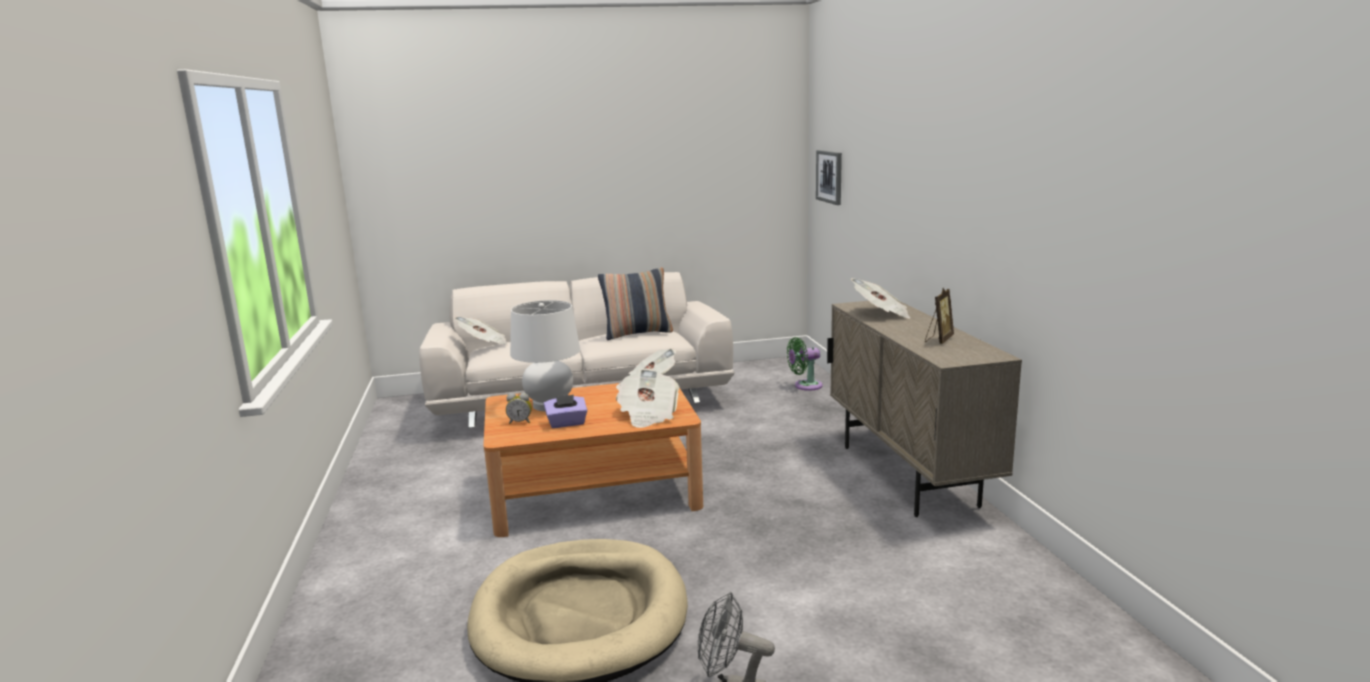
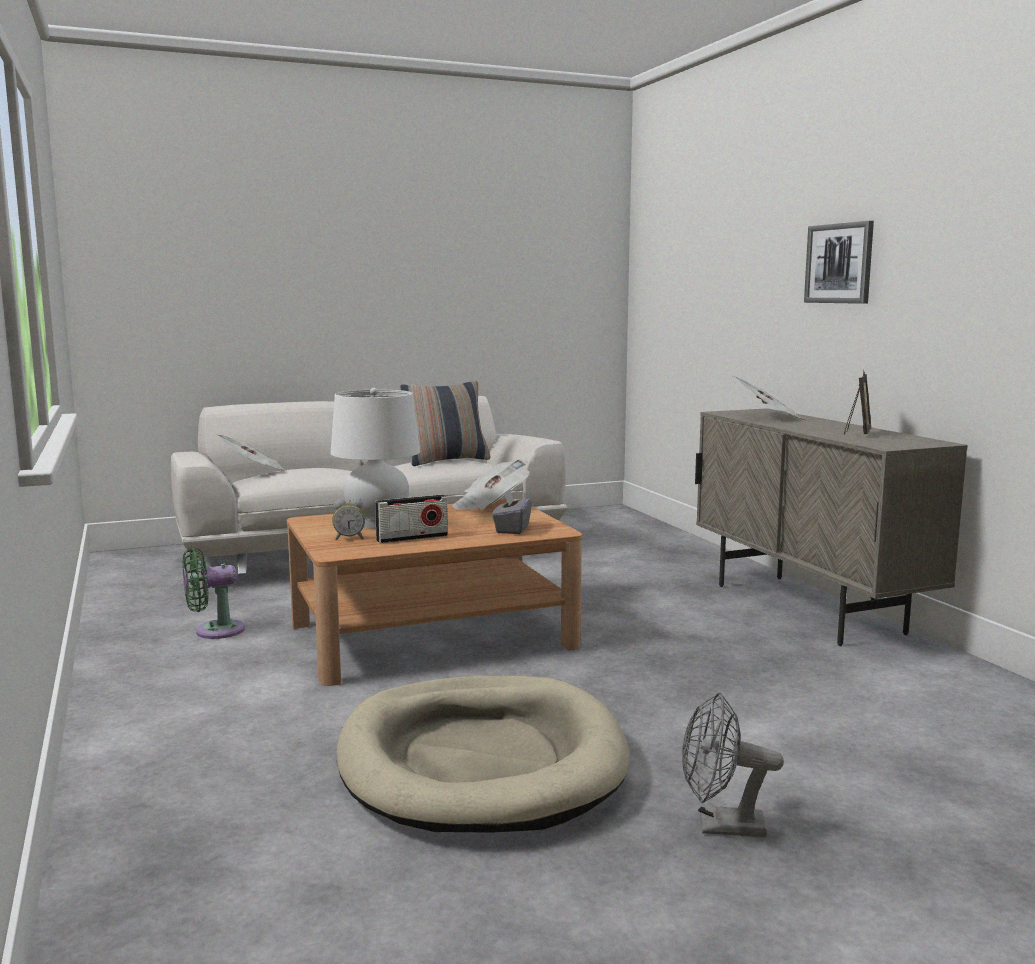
camera: 10 degrees left, 5 degrees down
(566, 423) = (412, 538): purple tissue box -> radio
(648, 415) = (512, 529): newspaper -> grey tissue box
(805, 386) = (638, 531): green fan -> green fan (214, 631)
(830, 176) = (663, 284): picture -> picture (839, 263)

